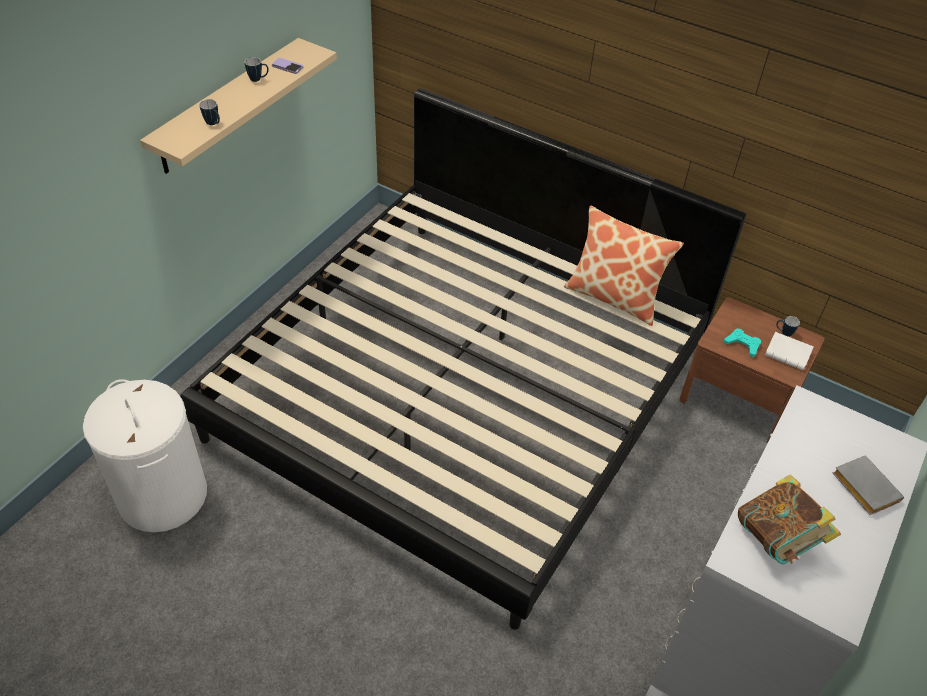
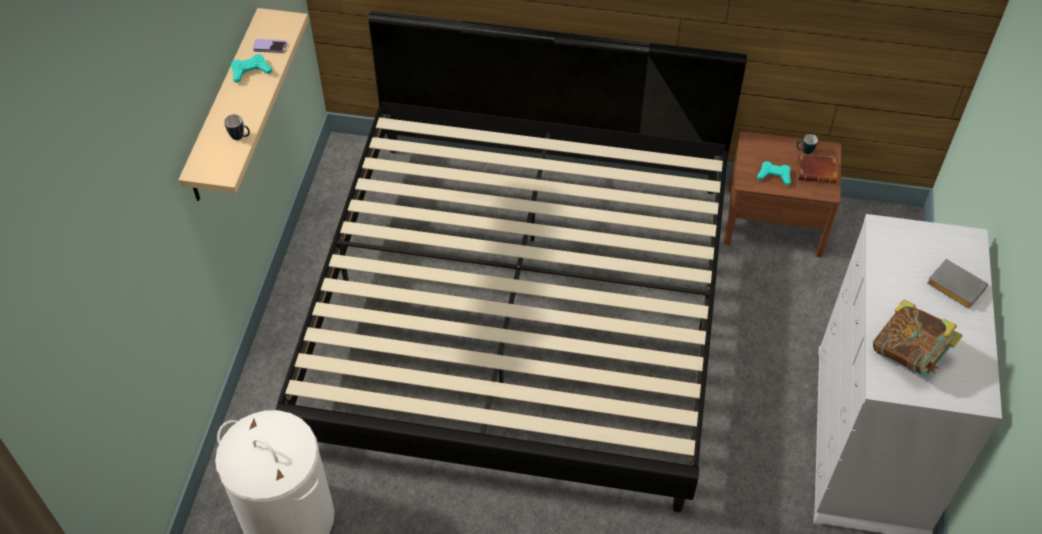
camera: 20 degrees left, 5 degrees up
(258, 79) = (250, 71): mug -> turquoise game controller
(614, 297) = (635, 165): pillow -> none
(789, 354) = (817, 171): white book -> brown book

